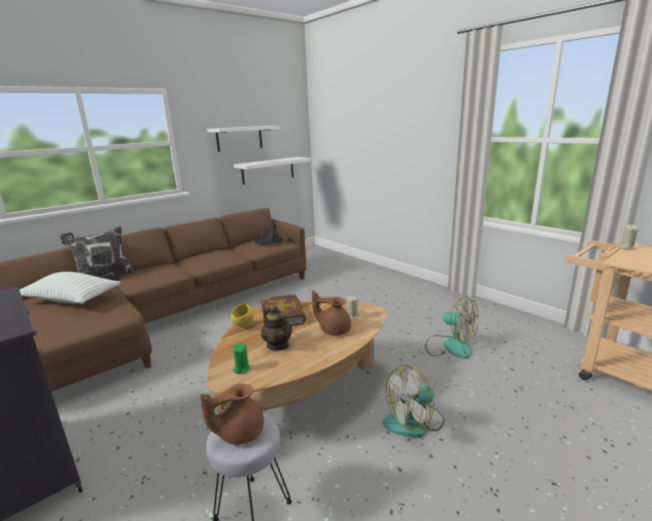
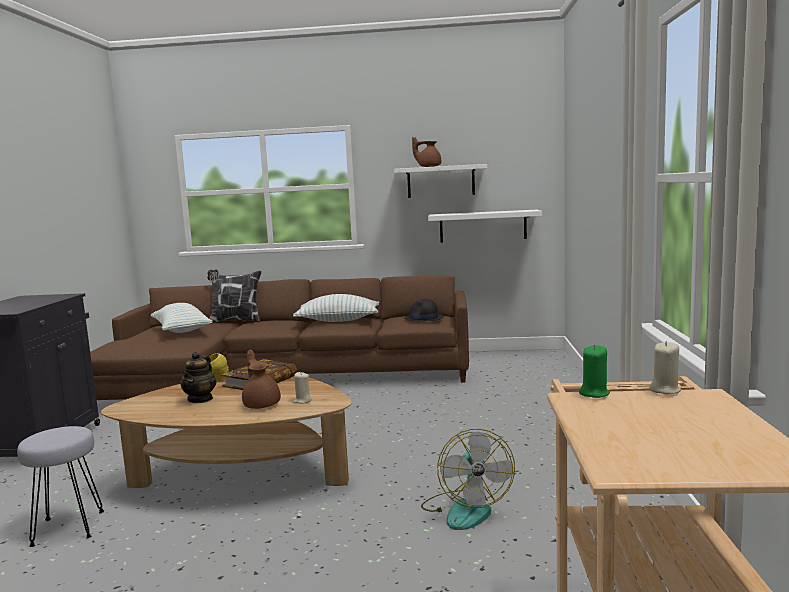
camera: 45 degrees right, 10 degrees down
(208, 256) = (338, 321): none -> pillow
(239, 432) = (53, 435): brown teapot -> brown teapot (428, 167)
(241, 369) = (144, 404): green candle -> green candle (594, 393)
(414, 422) = (267, 547): fan -> none

